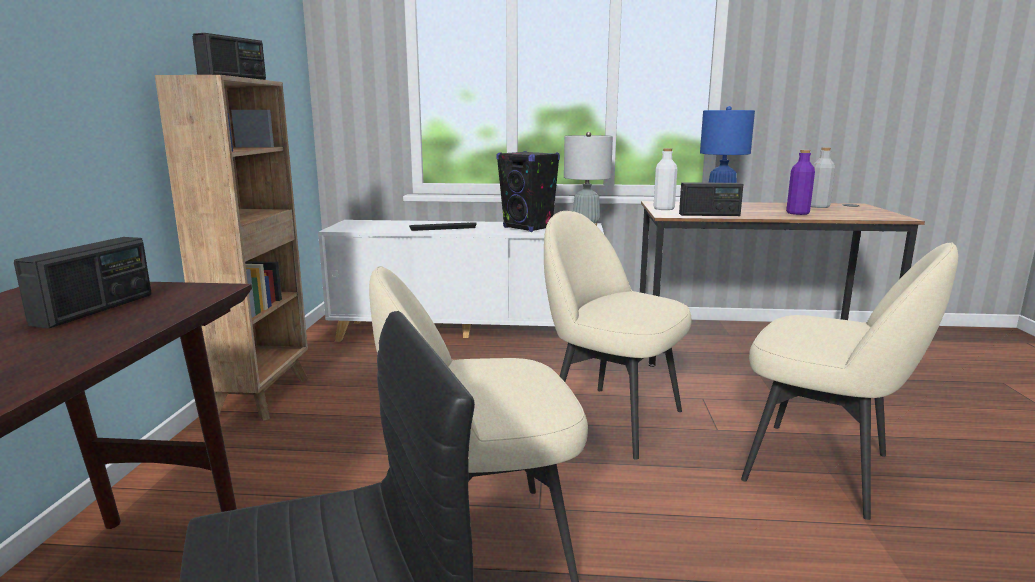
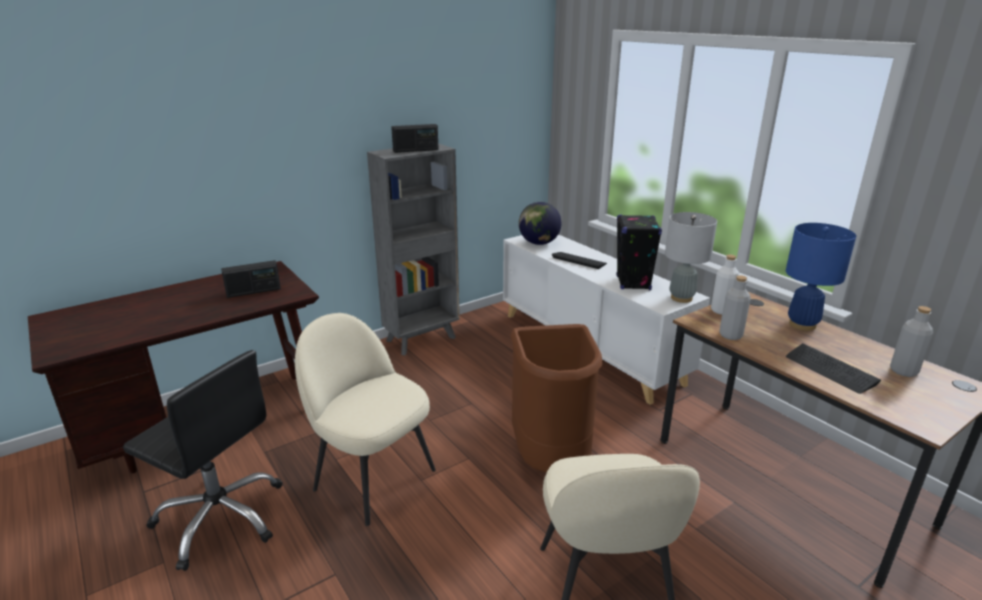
camera: 50 degrees right, 10 degrees up
(263, 396) = (422, 339): brown bookcase -> grey bookcase
(367, 226) = (538, 243): none -> globe
(611, 419) = (551, 460): beige chair -> brown trash can
(709, 215) = (730, 335): radio -> grey bottle
(797, 213) = (830, 370): purple bottle -> keyboard

